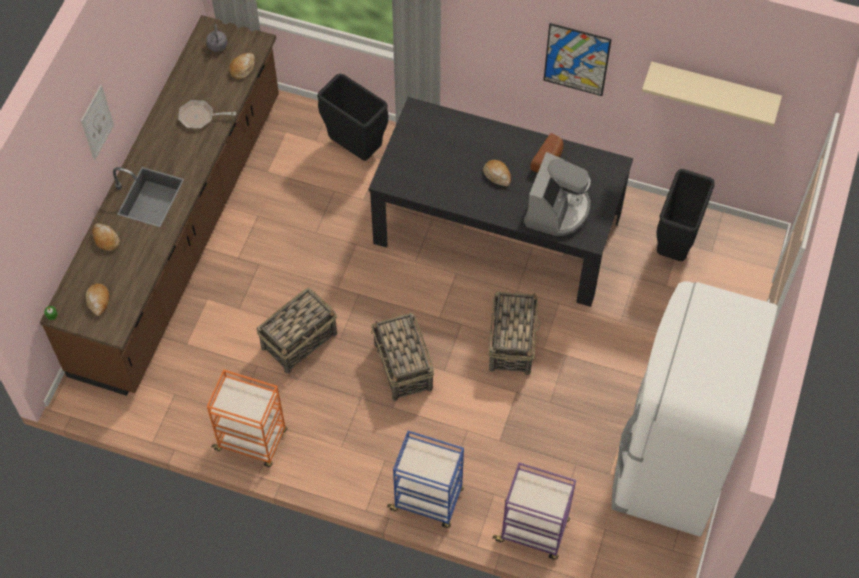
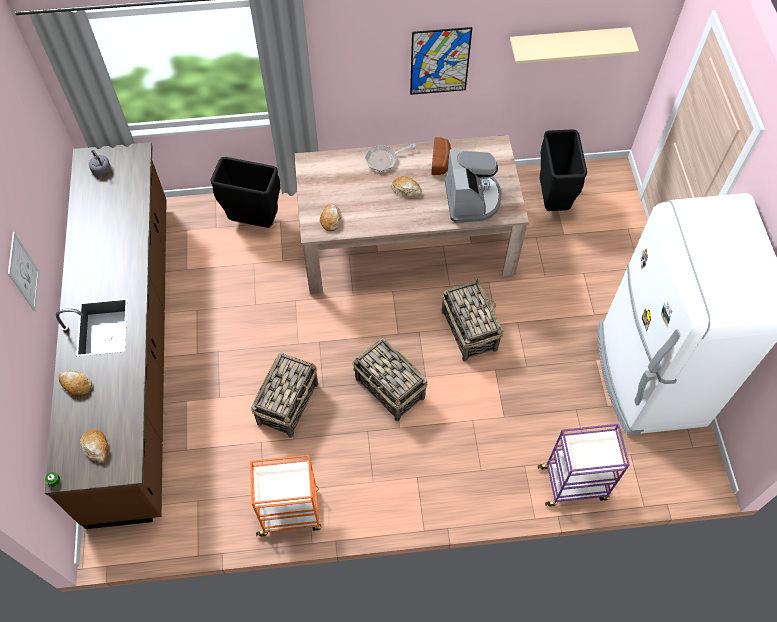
camera: 25 degrees left, 0 degrees up
(200, 117) = (115, 237): frying pan -> frying pan (384, 159)
(243, 68) = (135, 180): bread -> bread (331, 219)
(427, 500) = (472, 496): blue cart -> none
(497, 229) = (407, 242): black dining table -> beige dining table

